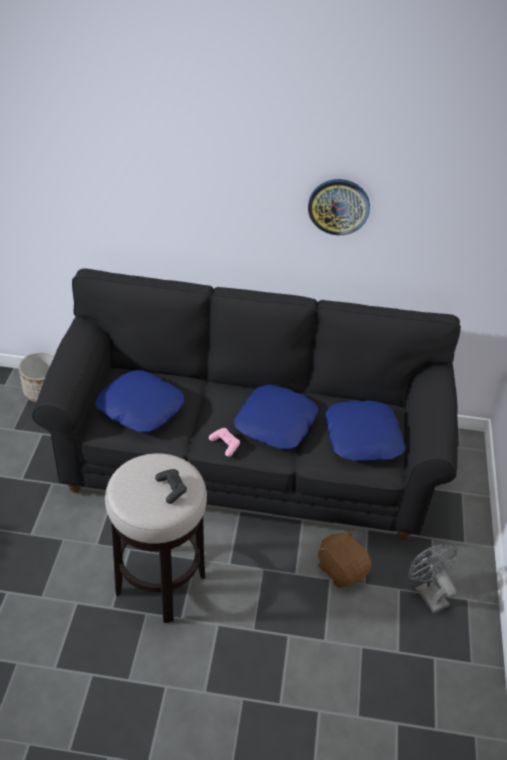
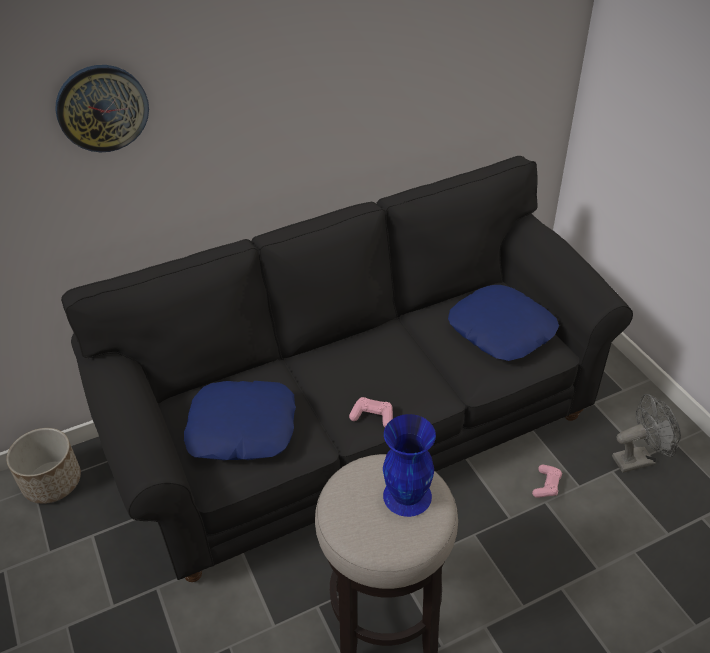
camera: 30 degrees left, 0 degrees up
(171, 488) = (408, 496): black game controller -> blue vase
(276, 423) = (402, 363): blue pillow -> none
(338, 206) = (368, 75): wall clock -> wall clock (102, 108)
(341, 569) = (546, 485): brown plush toy -> pink game controller
(427, 593) = (639, 458): grey fan -> grey fan turned 135 degrees clockwise

